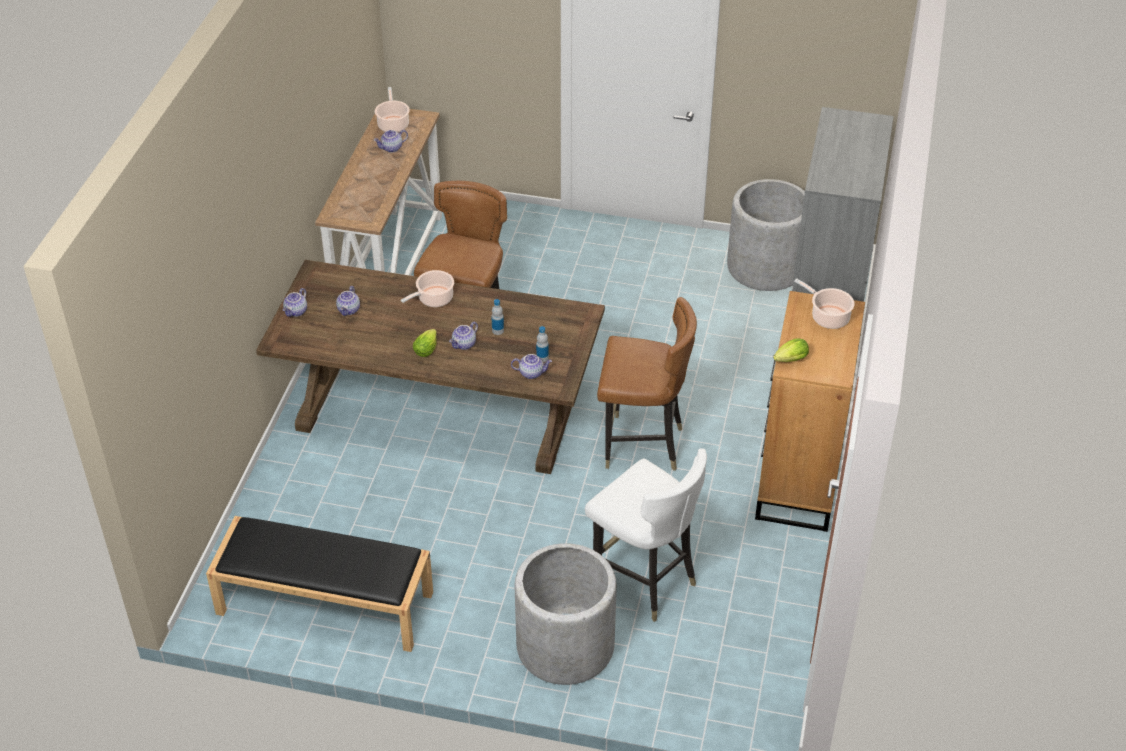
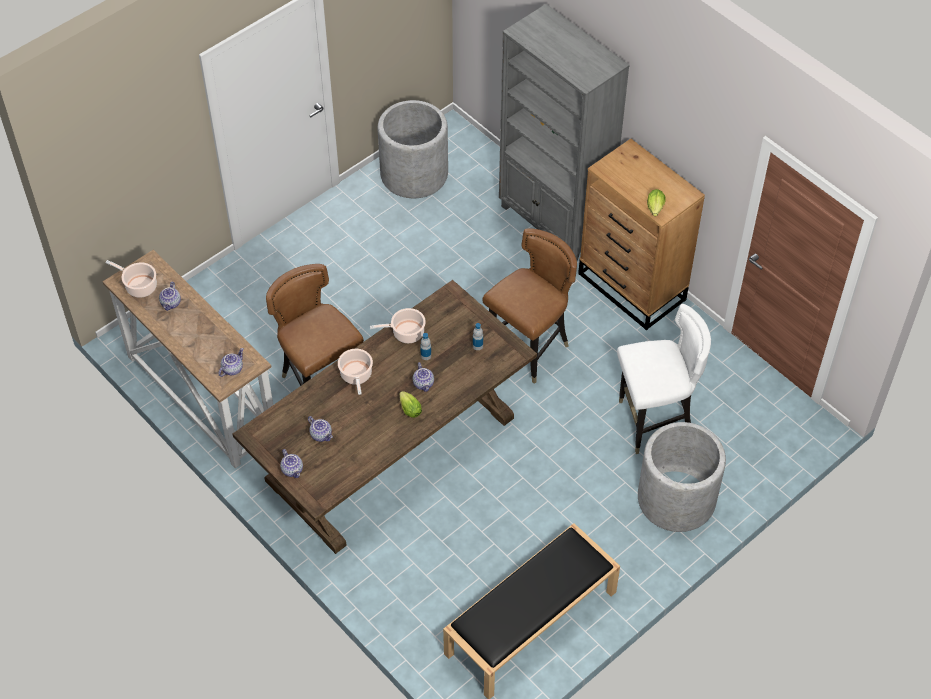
camera: 55 degrees left, 10 degrees up
(531, 373) = (488, 360): teapot -> teapot (232, 369)
(828, 317) = (630, 165): cooking pot -> cooking pot (406, 333)

